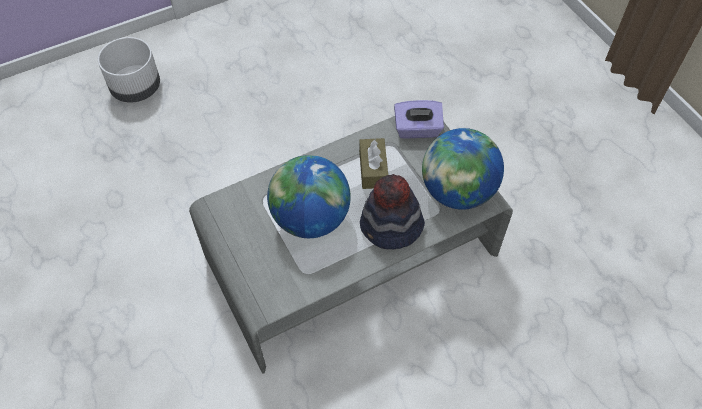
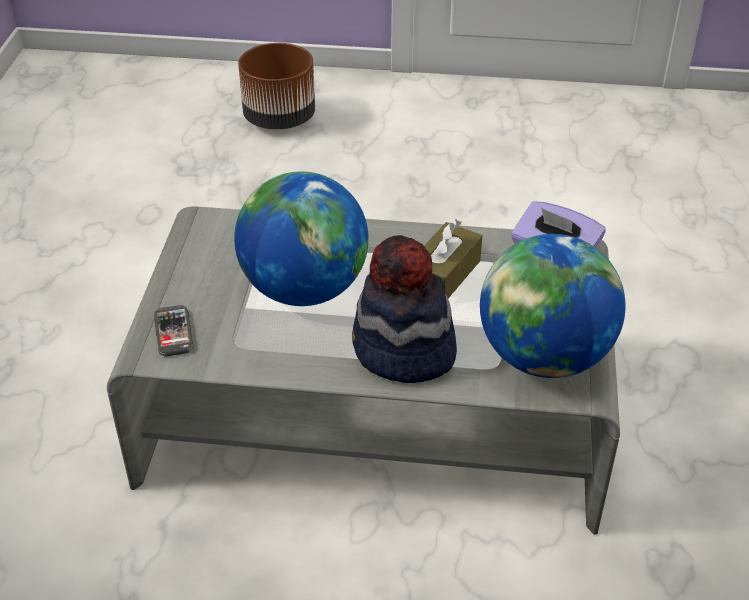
camera: 35 degrees right, 15 degrees down
(136, 88) = (280, 119): white planter -> brown planter
(266, 286) = (173, 332): none -> phone

